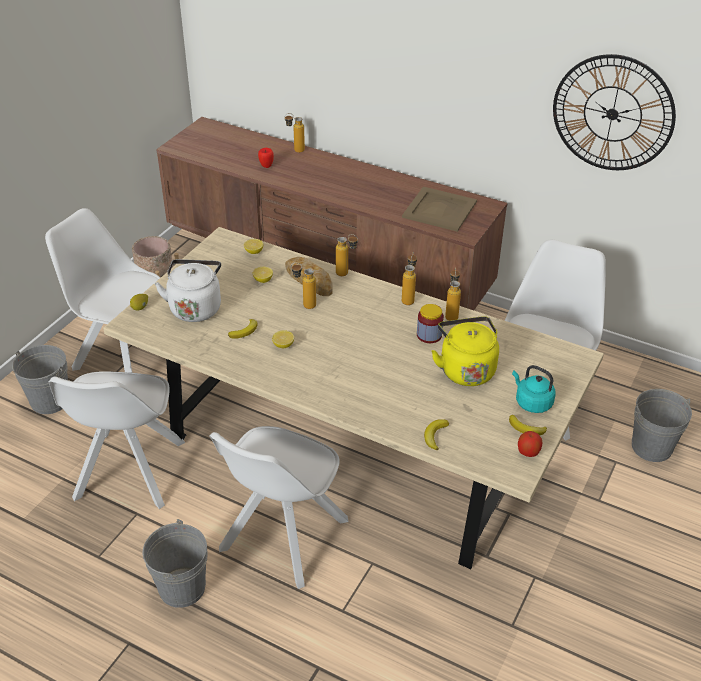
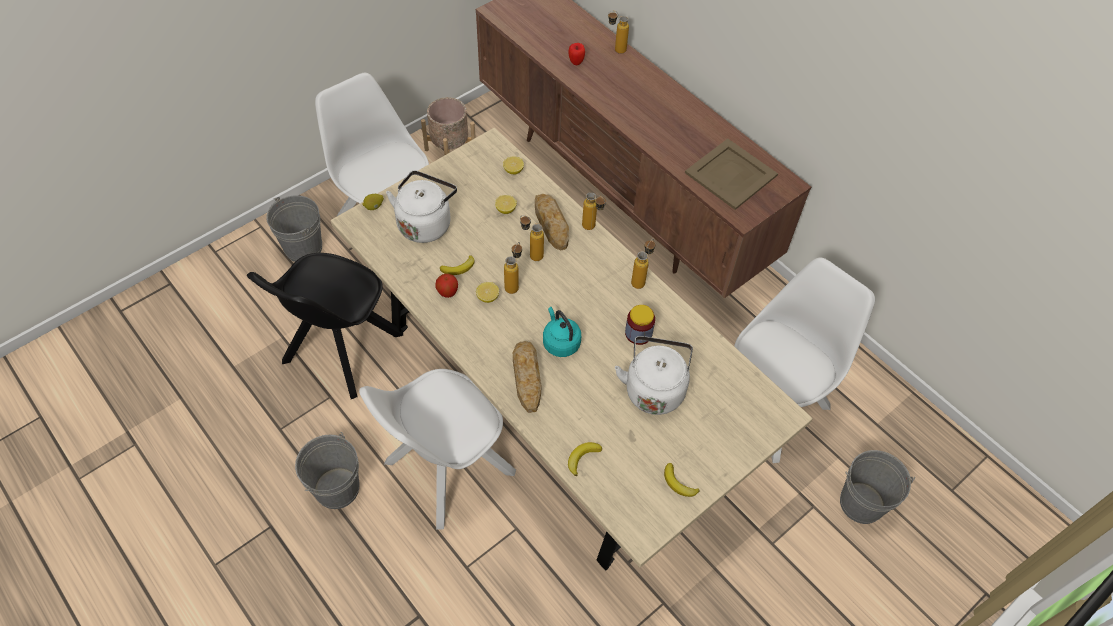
camera: 20 degrees right, 15 degrees up
(128, 472) = (340, 350): white chair -> black chair
(352, 393) = (527, 378): none -> bread
(451, 314) = (675, 314): bottle -> bottle (514, 284)
(465, 369) = (654, 388): yellow kettle -> white kettle
(528, 452) = (665, 512): apple -> apple (447, 292)
(531, 402) = (701, 453): turquoise kettle -> turquoise kettle (560, 342)
(612, 114) = (942, 143): wall clock -> none

